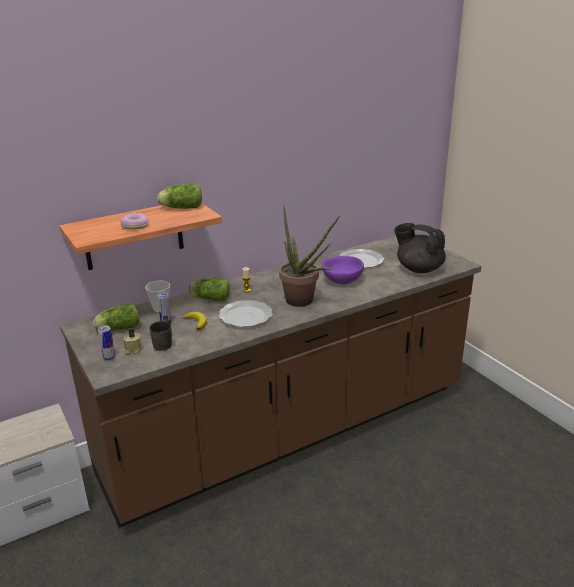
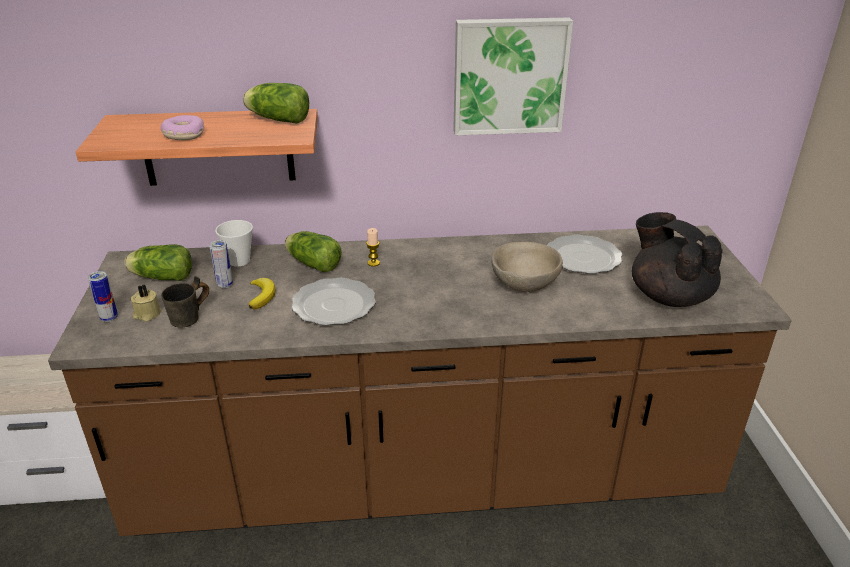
camera: 25 degrees right, 5 degrees up
(302, 161) = (509, 76): none -> picture
(304, 302) = (435, 306): potted plant -> none
(342, 280) = (524, 284): purple bowl -> beige bowl

